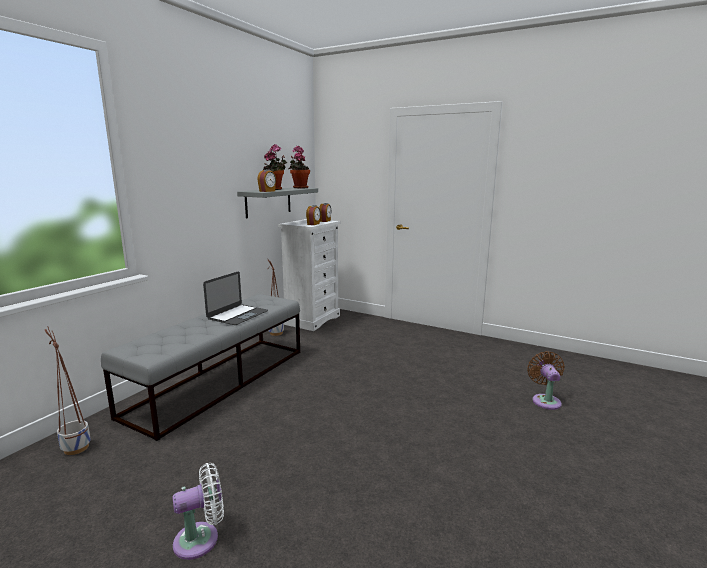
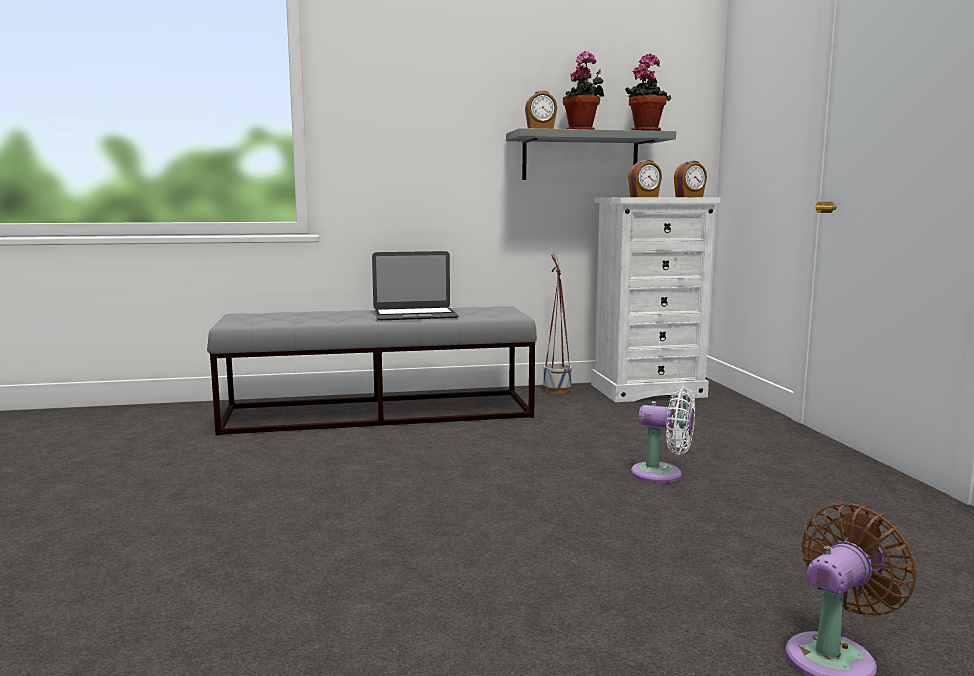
camera: 50 degrees right, 5 degrees down
(76, 448) = (166, 416): planter -> none
(201, 539) = (61, 513): white fan -> white fan (662, 475)

